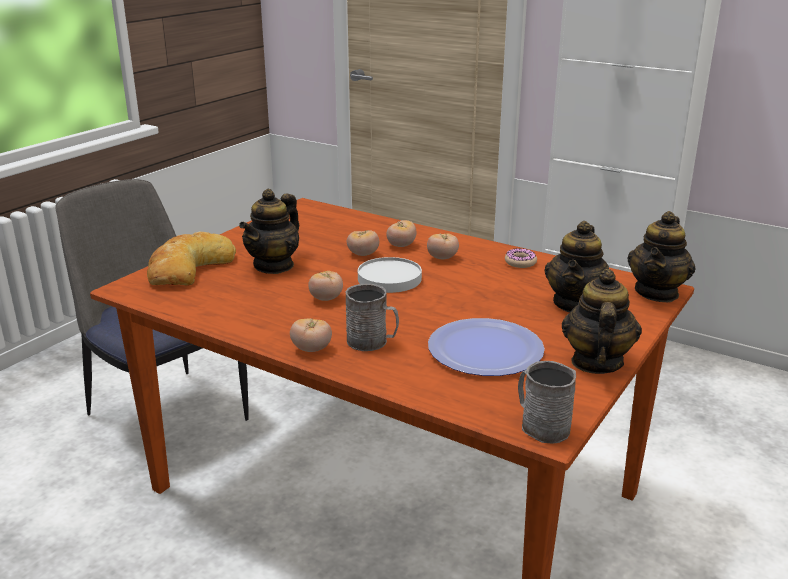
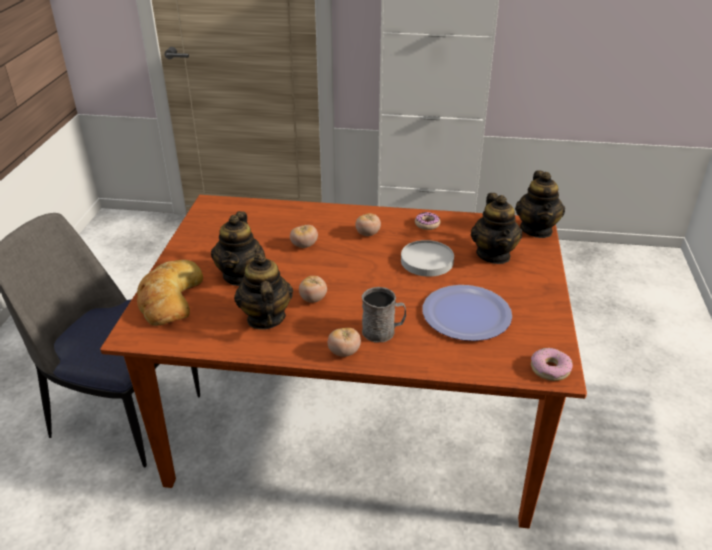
camera: 25 degrees left, 10 degrees up
(389, 279) = (344, 265): white plate -> white plate (426, 261)
(401, 245) = (326, 228): tomato -> none
(540, 425) = (550, 369): grey mug -> donut
(596, 362) = (544, 303): teapot -> teapot (265, 318)

